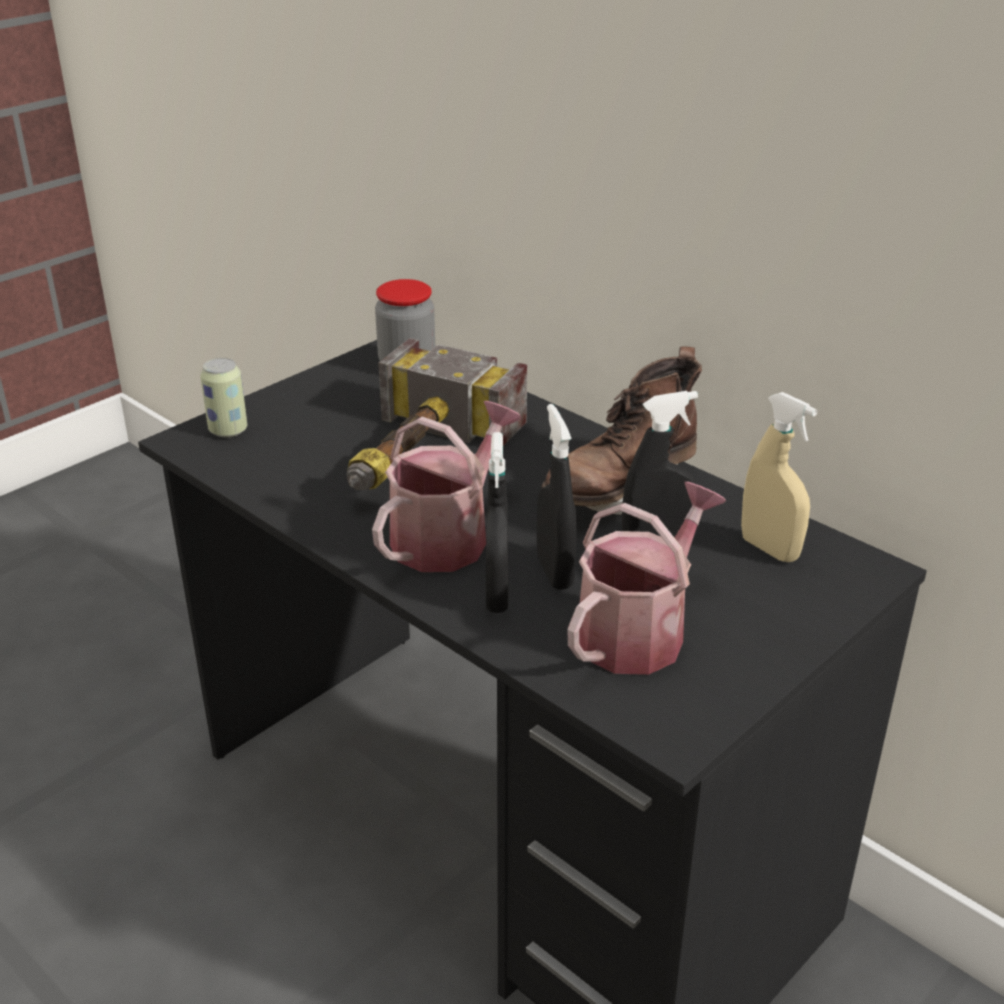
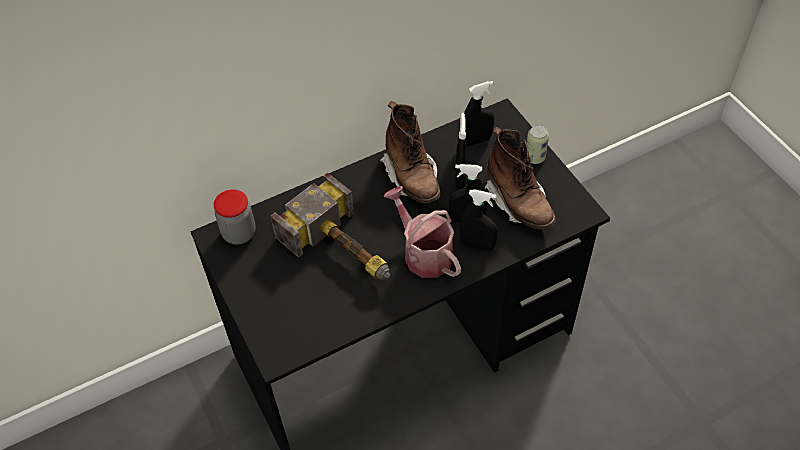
camera: 70 degrees left, 20 degrees up
(228, 430) = (275, 333): can -> can (535, 157)
(639, 631) = (518, 202): watering can -> brown boot
(769, 549) = (476, 140): beige spray bottle -> black spray bottle

